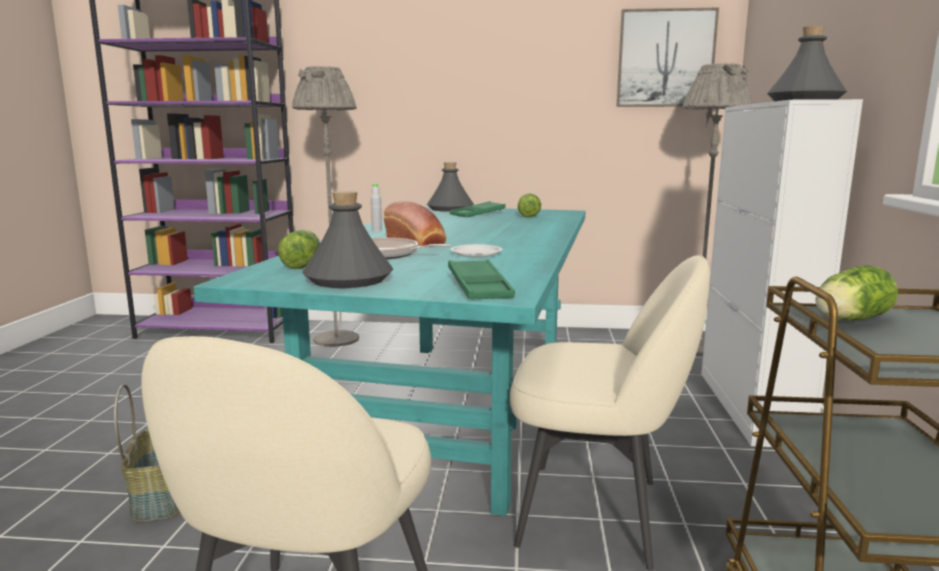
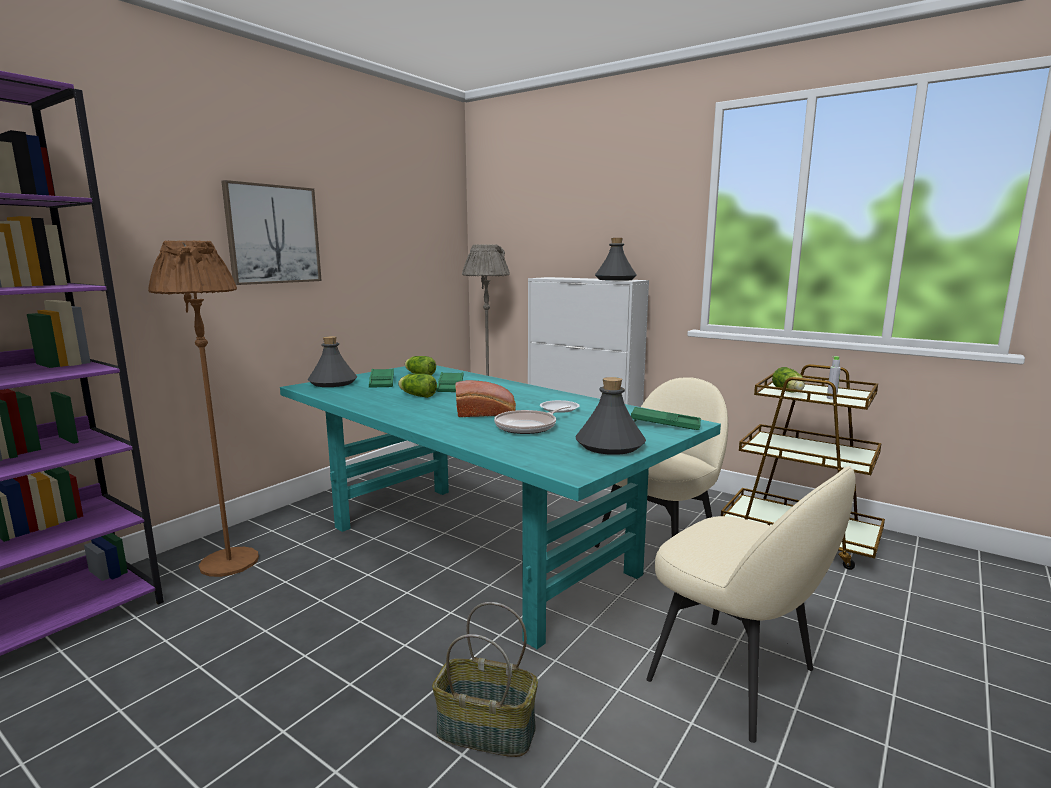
camera: 60 degrees left, 0 degrees up
(303, 264) = (532, 450): lettuce -> lettuce (416, 395)
(336, 339) = (229, 562): grey floor lamp -> brown floor lamp
(376, 230) = (407, 414): grey bottle -> grey bottle (831, 398)
(501, 225) = (450, 386): none -> green tray
(665, 58) = (430, 235): picture -> picture (273, 234)

